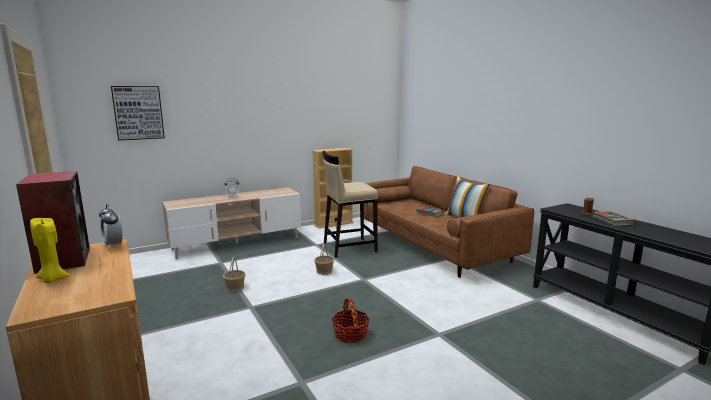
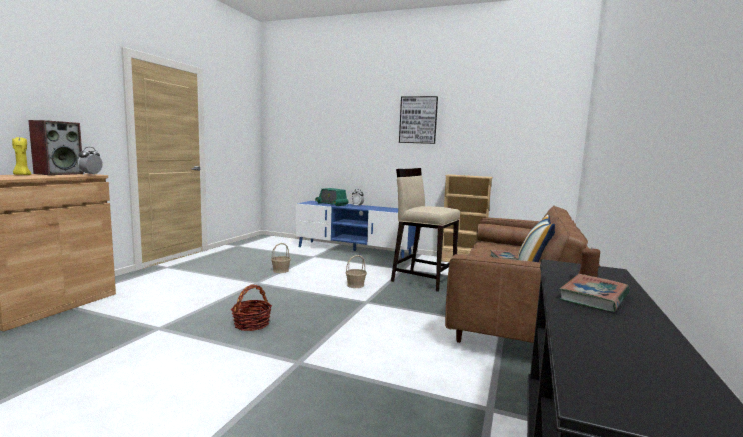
camera: 50 degrees right, 5 degrees down
(138, 113) = (305, 127): picture -> picture (418, 120)
(203, 200) = (331, 204): none -> radio
(237, 243) = (354, 250): beige tv stand -> blue tv stand

